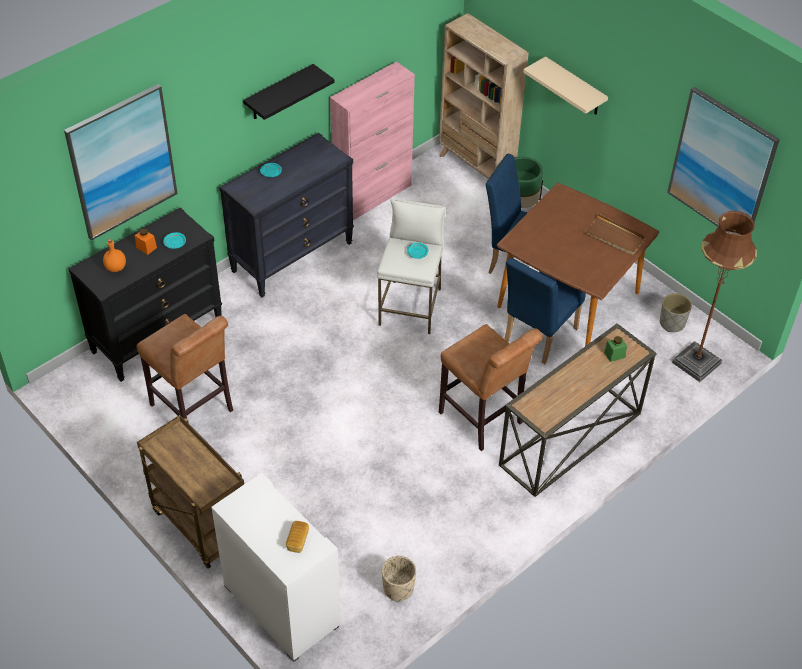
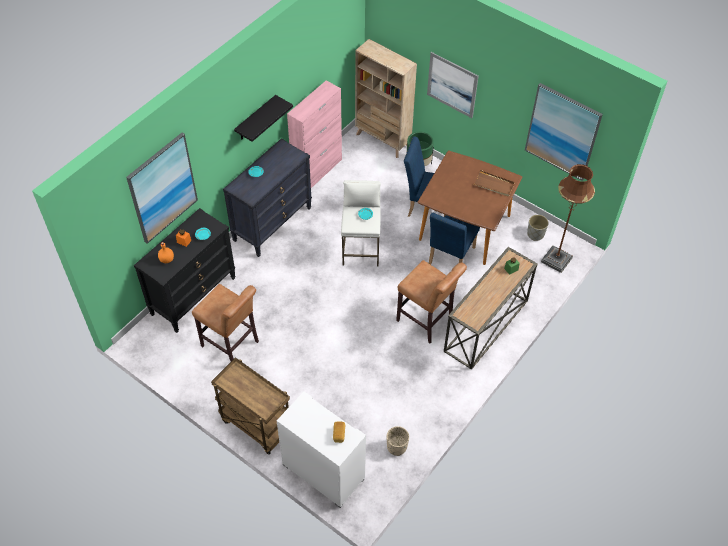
camera: 10 degrees left, 5 degrees up
(574, 87) = (452, 85): beige shelf -> picture

